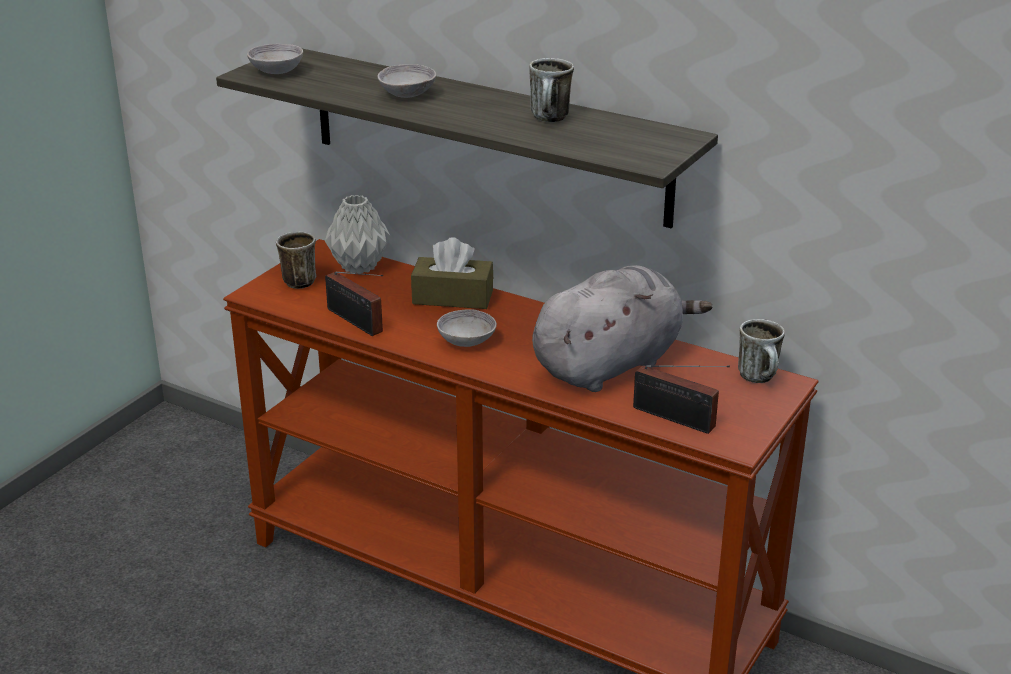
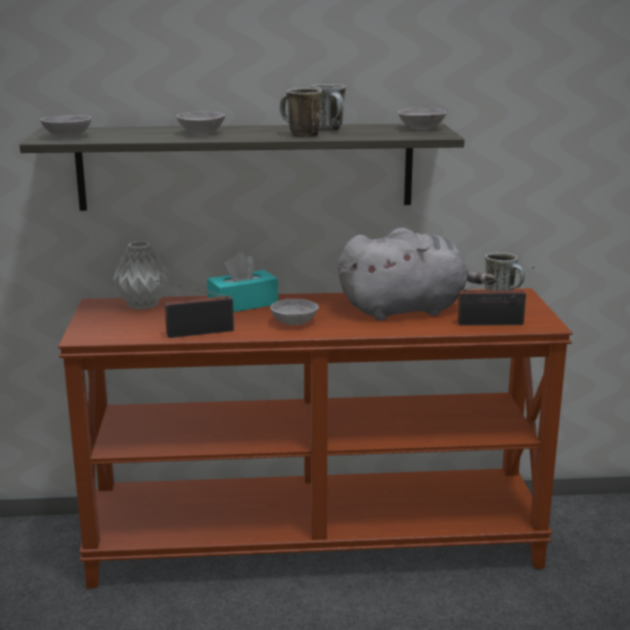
camera: 35 degrees left, 10 degrees down
(296, 280) = (105, 322): mug -> mug (299, 135)
(356, 322) = (196, 332): radio -> radio turned 150 degrees clockwise
(452, 297) = (243, 304): brown tissue box -> turquoise tissue box
(611, 364) = (407, 310): grey plush toy -> grey plush toy turned 60 degrees clockwise
(658, 142) = (421, 128): none -> grey bowl

